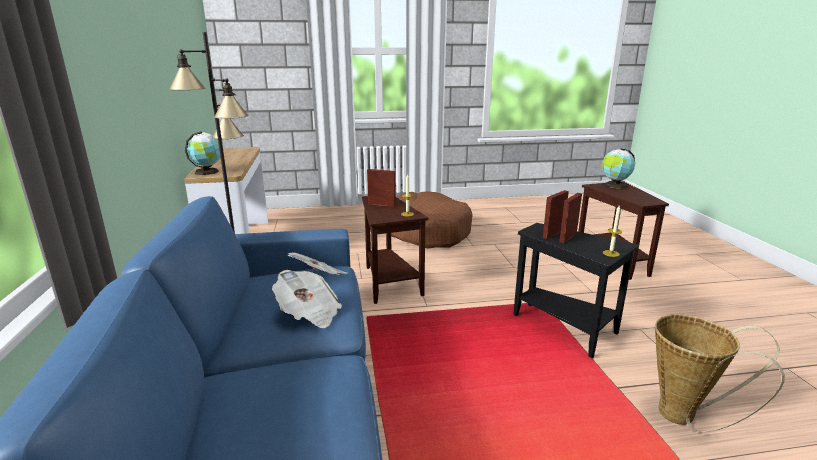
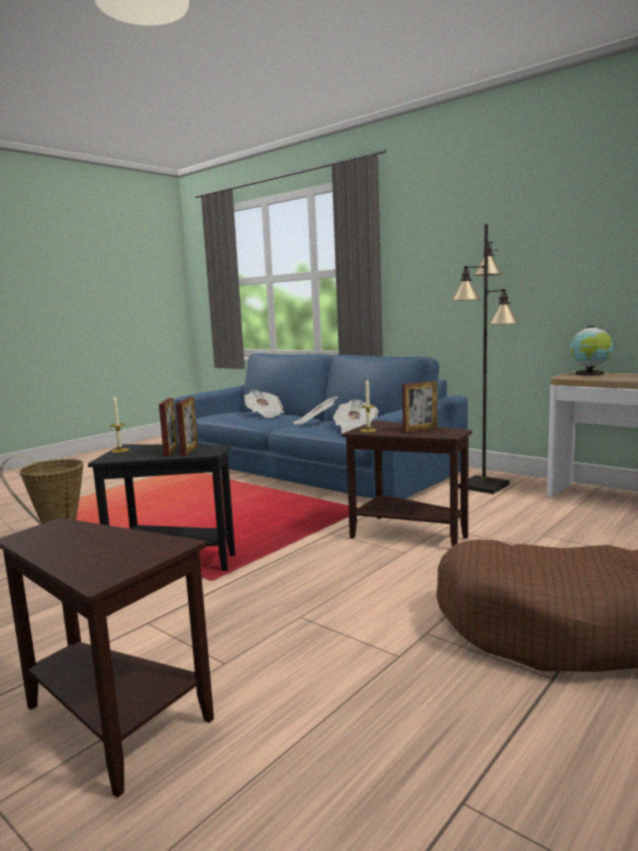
camera: 140 degrees right, 10 degrees down
(285, 397) = (264, 415): none -> newspaper
(615, 185) = (116, 563): globe -> none

